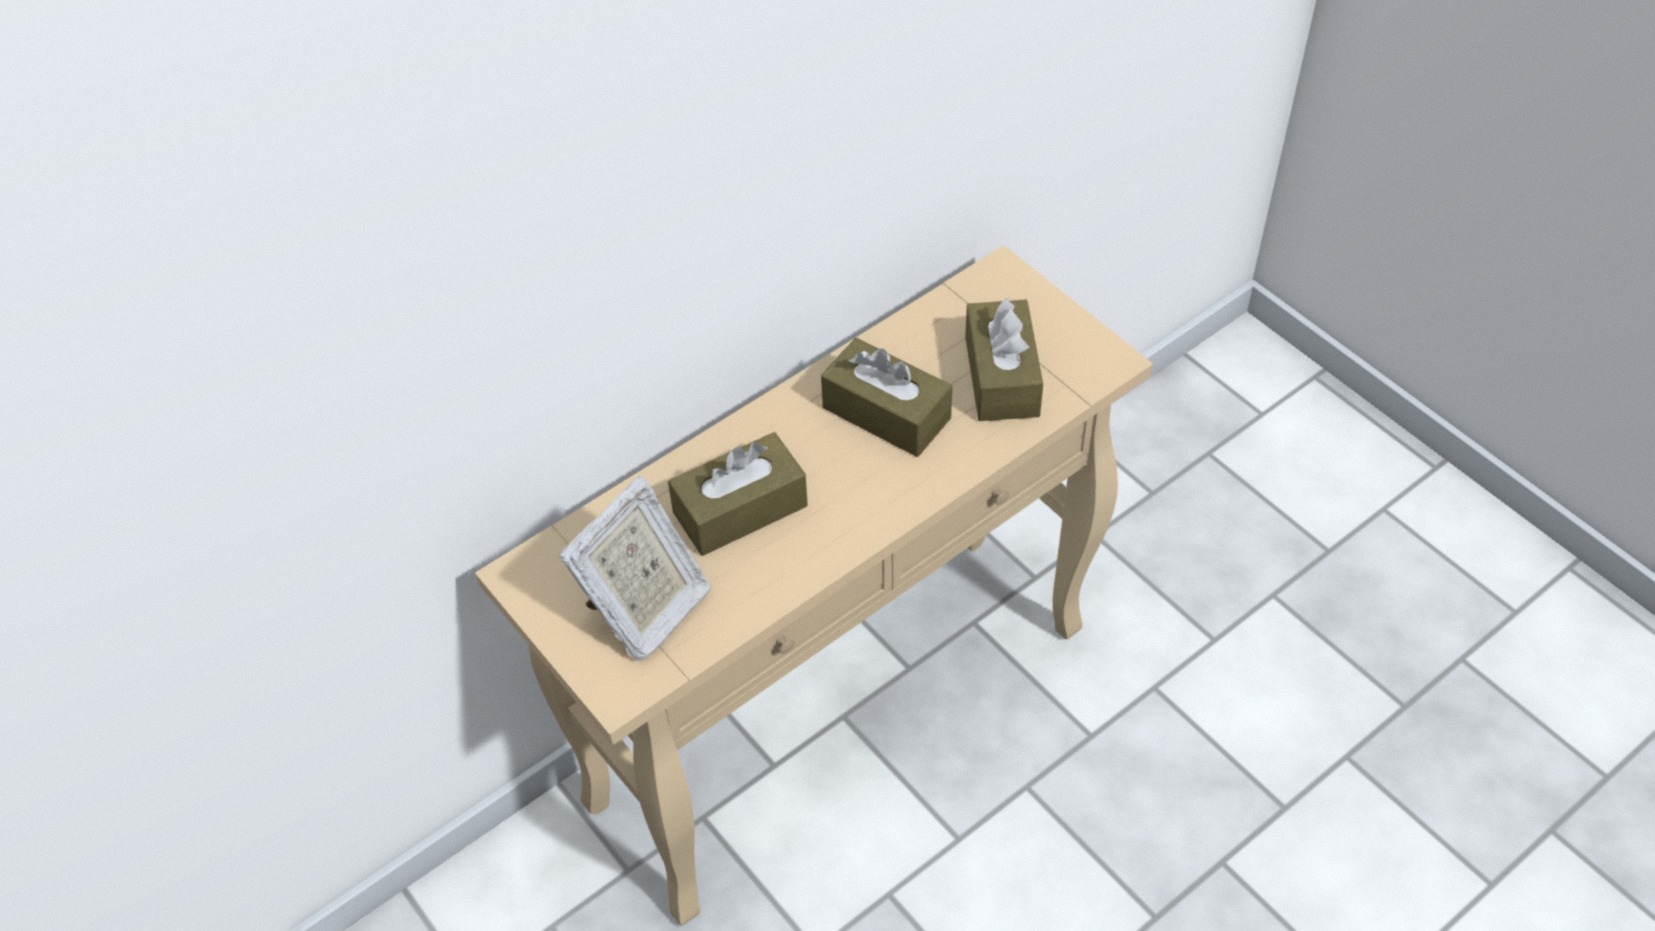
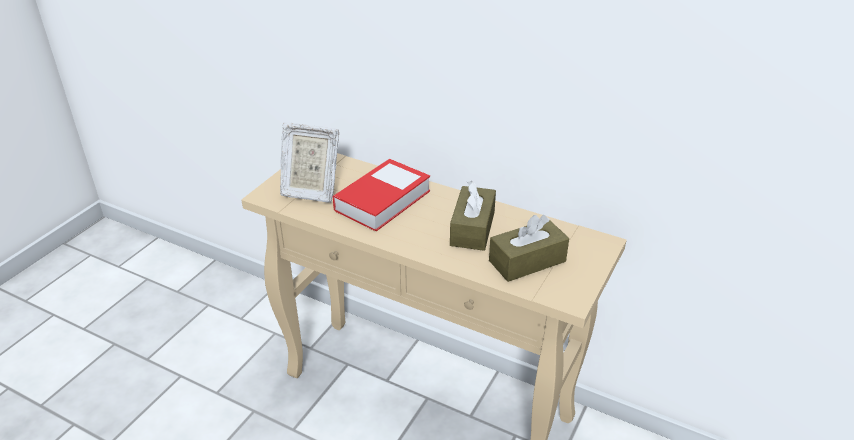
camera: 65 degrees right, 15 degrees down
(740, 509) = (382, 200): brown tissue box -> book

